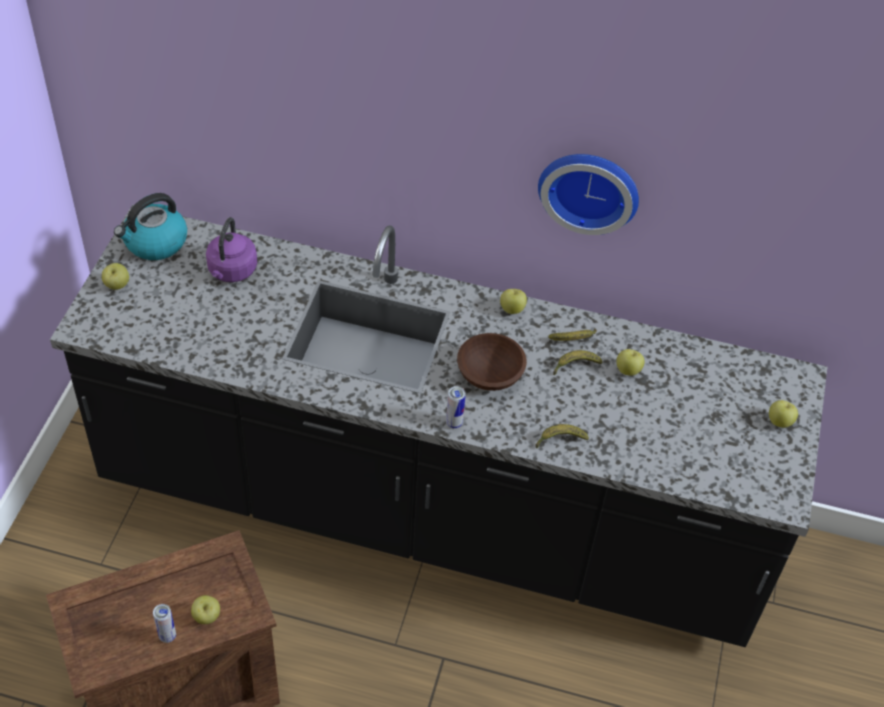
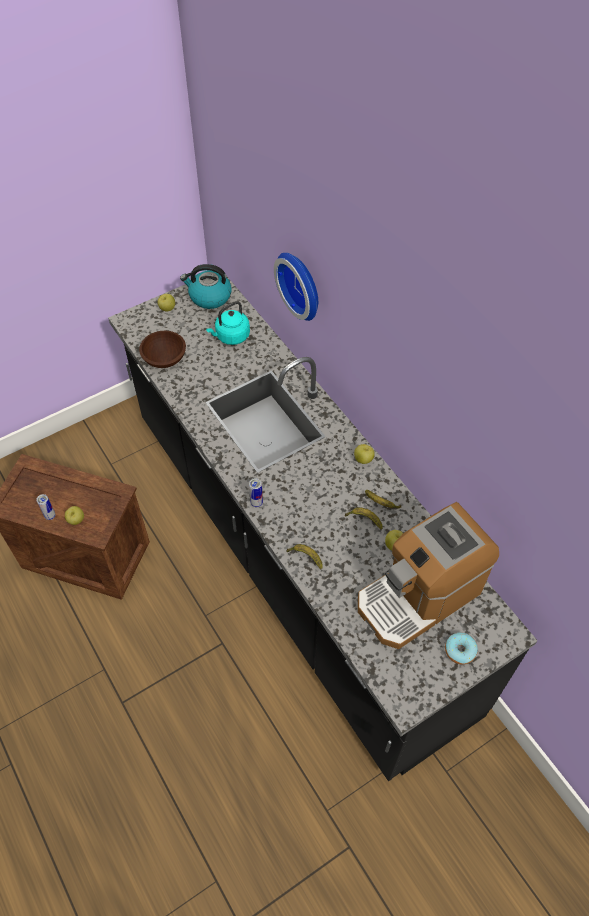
camera: 45 degrees right, 5 degrees up
(231, 271) = (231, 336): purple kettle -> turquoise kettle
(489, 375) = (306, 489): brown bowl -> brown bowl (164, 358)
(589, 188) = (422, 403): wall clock -> wall clock (302, 284)
(696, 400) = (418, 596): none -> coffee machine
(779, 422) = (460, 651): apple -> donut

